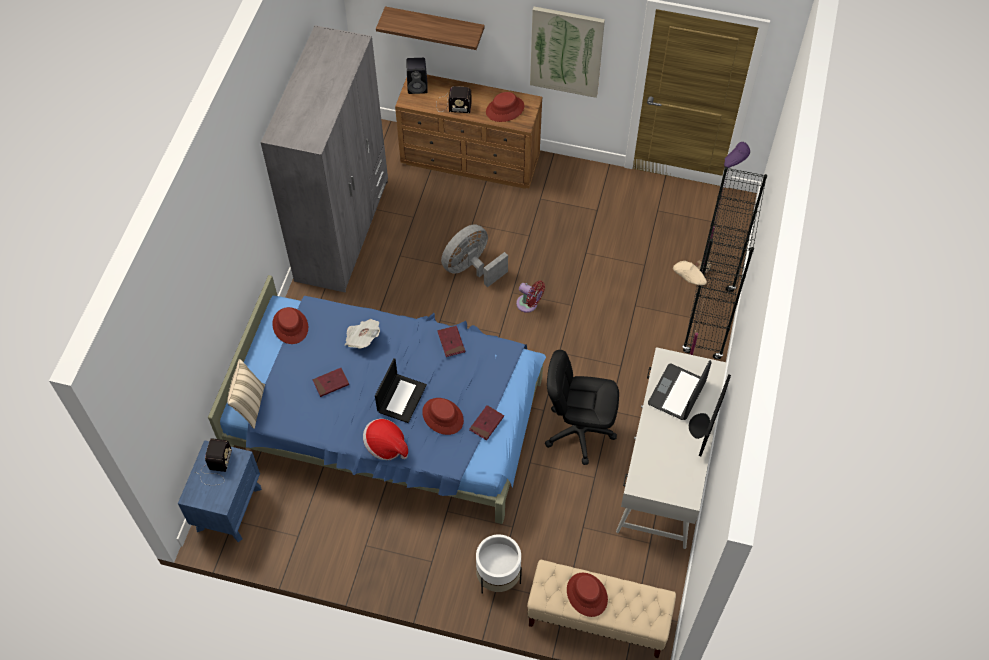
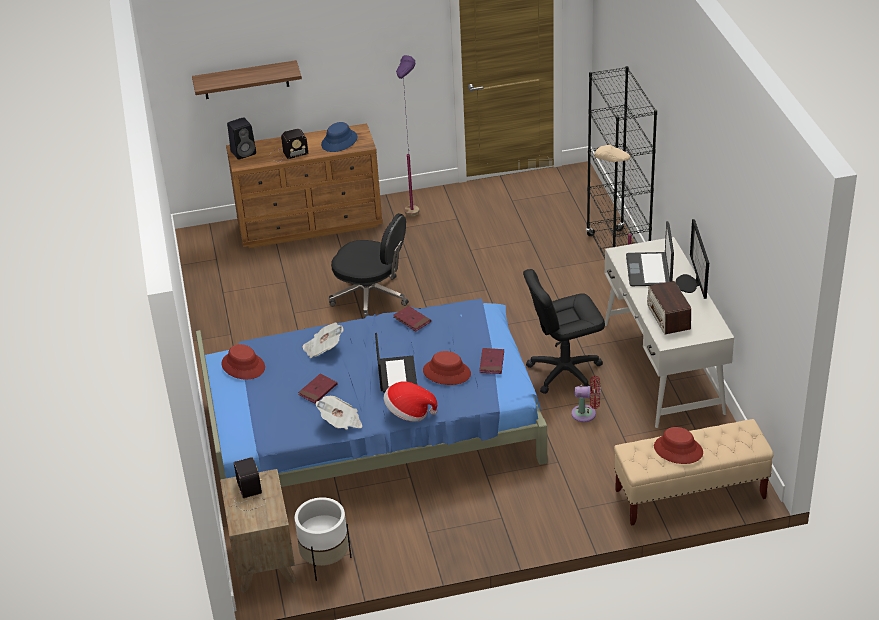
camera: 25 degrees left, 20 degrees down
(229, 508) = (263, 561): blue nightstand -> brown nightstand
(250, 405) = (247, 436): beige pillow -> none
(327, 428) = (341, 422): none -> newspaper
(343, 230) = (221, 314): grey wardrobe -> none
(471, 268) = (371, 297): grey fan -> black office chair
(498, 577) = (574, 503): white planter -> white planter (325, 562)
(505, 109) = (339, 141): red hat -> blue hat
(529, 304) = (446, 303): red fan -> red fan (586, 414)
(566, 51) = (381, 62): picture -> none
(657, 458) = (668, 317): none -> radio
(708, 261) = (584, 217): purple floor lamp -> purple floor lamp (414, 208)

